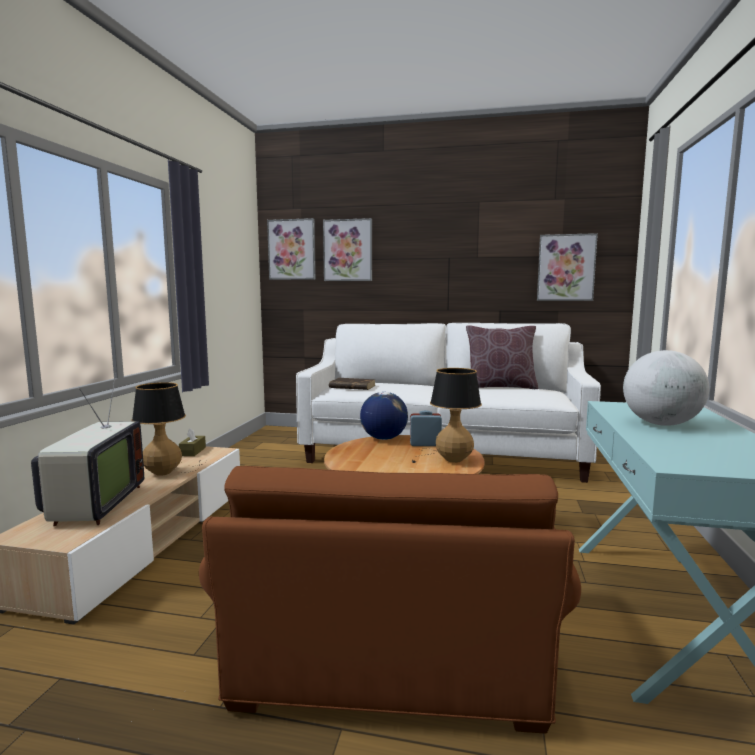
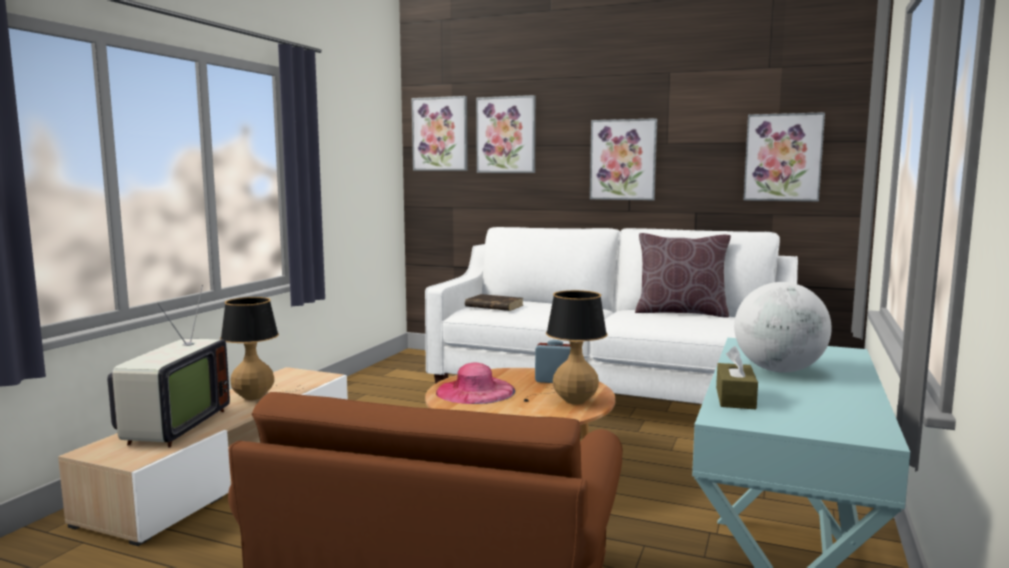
camera: 10 degrees right, 0 degrees up
(192, 451) = (294, 375): brown tissue box -> brown tissue box (735, 398)
(366, 456) = (475, 391): none -> pink hat
(383, 438) = (509, 371): globe -> none
(443, 270) = (623, 160): none -> picture

